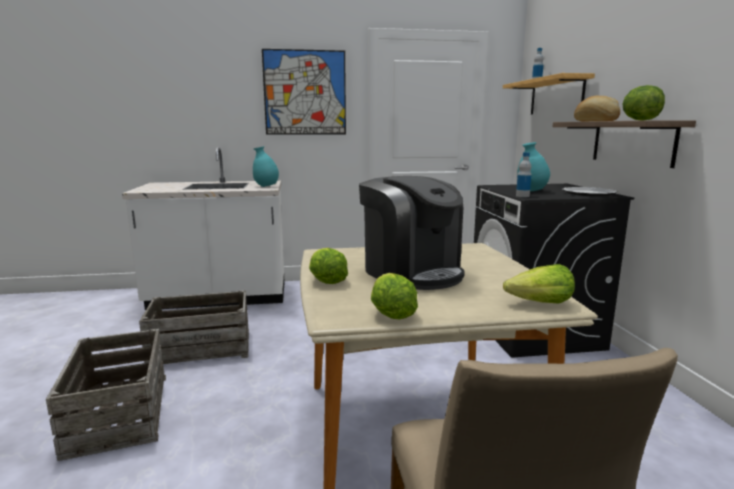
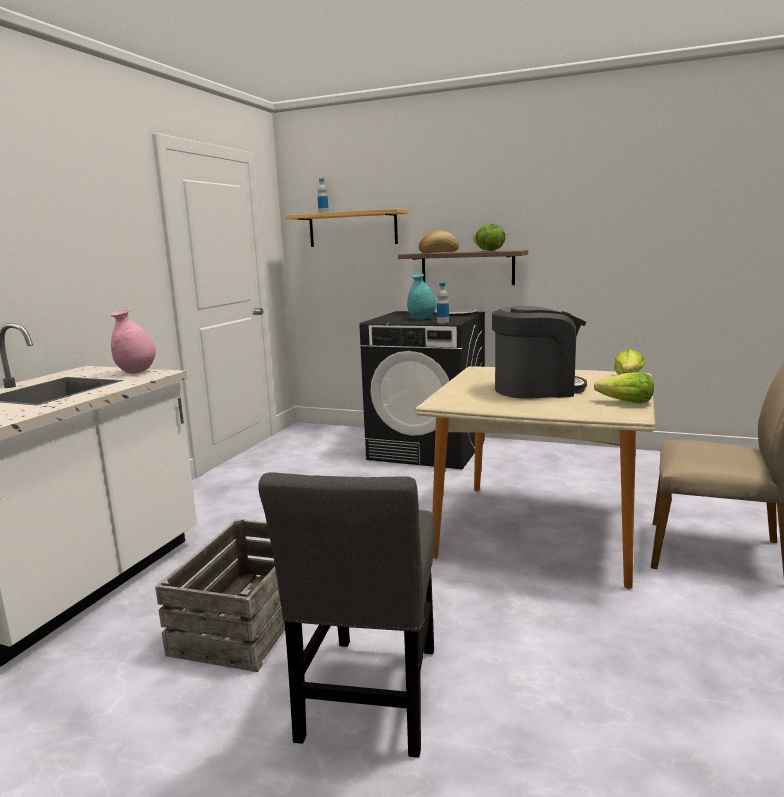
camera: 60 degrees left, 0 degrees up
(117, 413) = (370, 699): crate -> grey chair
(266, 186) = (136, 372): turquoise vase -> pink vase
(305, 93) = (95, 223): picture -> none
(326, 279) = (534, 409): lettuce -> none

